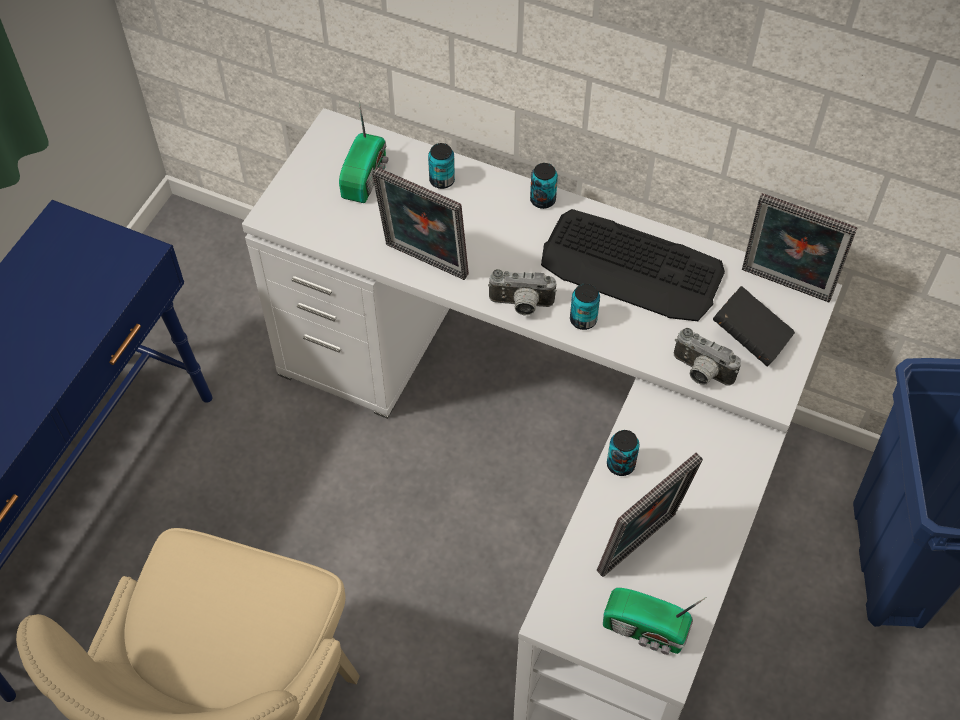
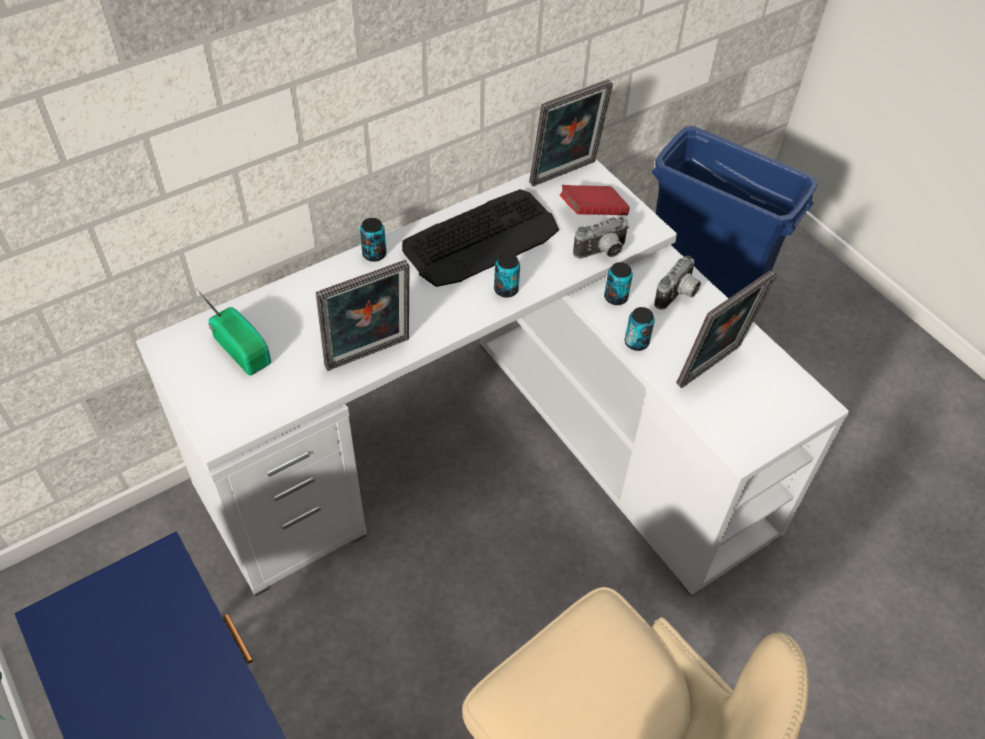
camera: 60 degrees left, 5 degrees down
(442, 180) = (296, 302): can -> can (615, 297)
(521, 305) = (463, 318): camera -> camera (678, 295)
(640, 547) = (712, 368): picture frame -> picture frame turned 60 degrees clockwise
(646, 630) = (782, 401): radio -> none
(750, 337) = (592, 213): black book -> red book

